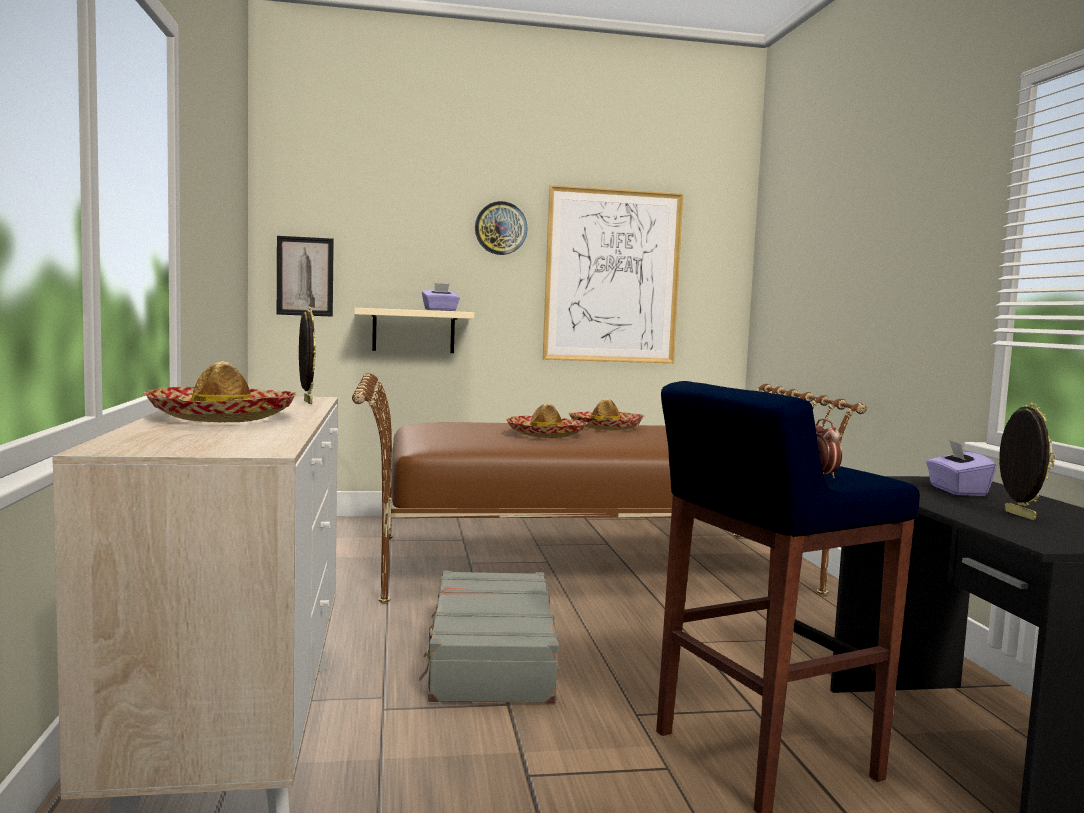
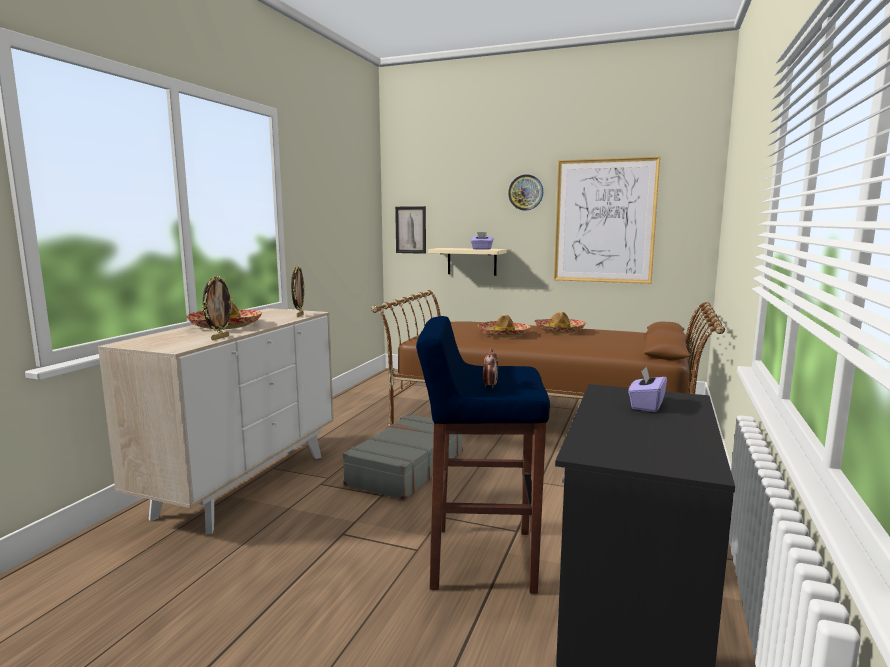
camera: 30 degrees right, 5 degrees up
(1017, 515) = (632, 430): picture frame -> picture frame (219, 337)

